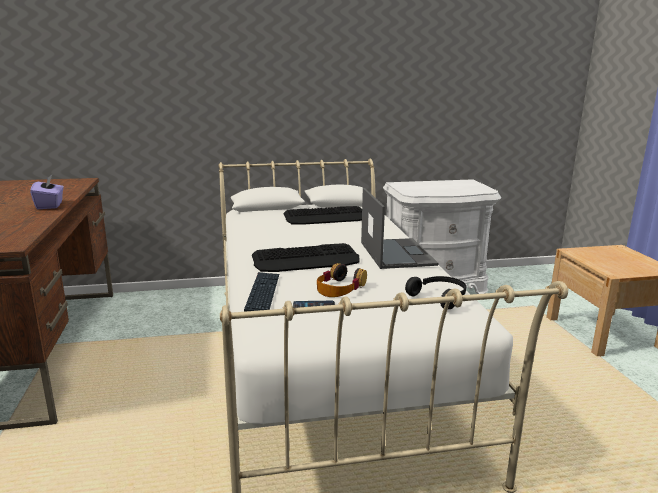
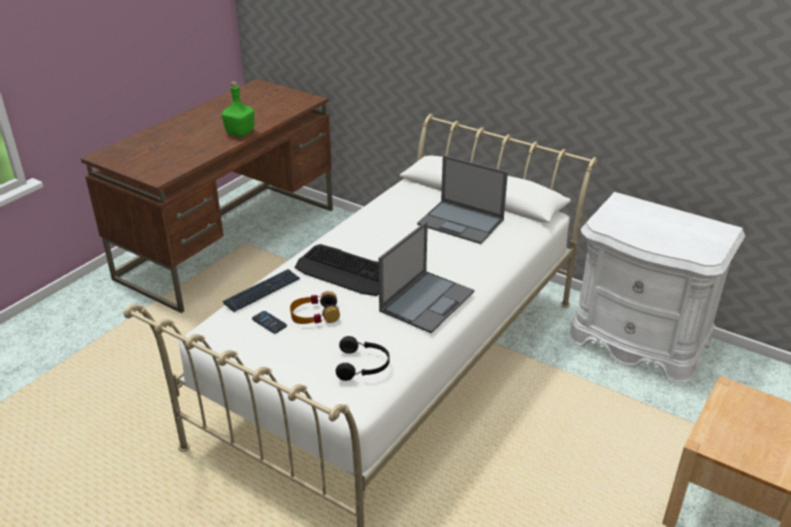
camera: 45 degrees right, 15 degrees up
(50, 205) = (240, 133): purple tissue box -> green bottle
(326, 217) = (461, 222): keyboard -> laptop

